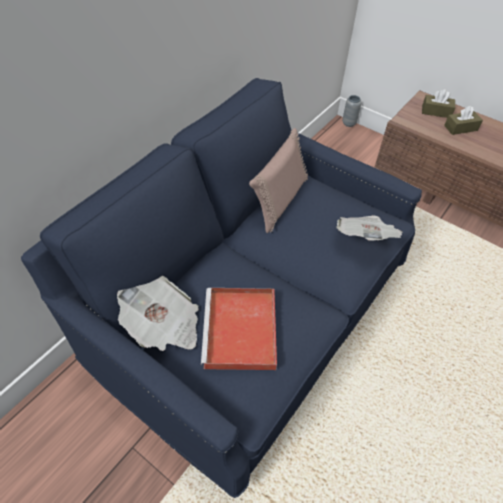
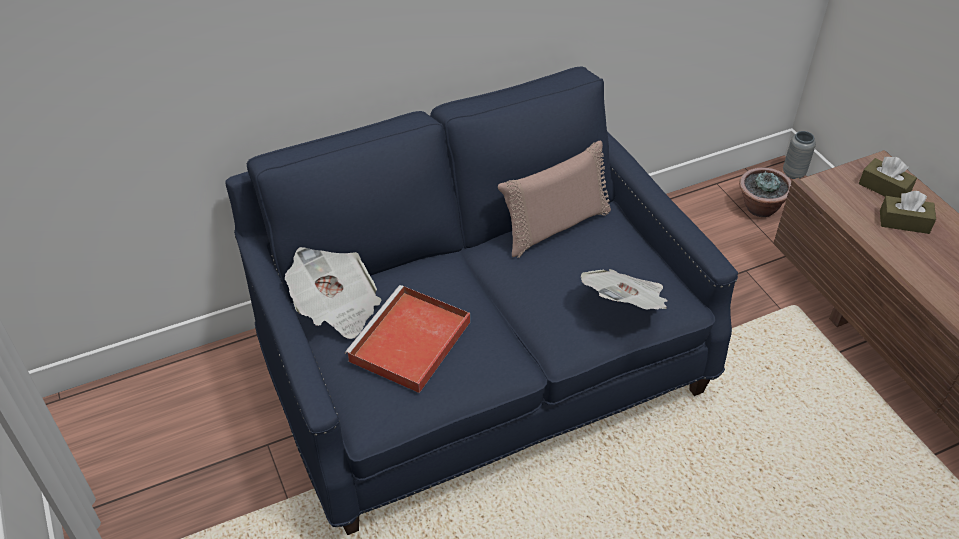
camera: 30 degrees right, 5 degrees down
(345, 149) = (759, 208): none -> potted plant

